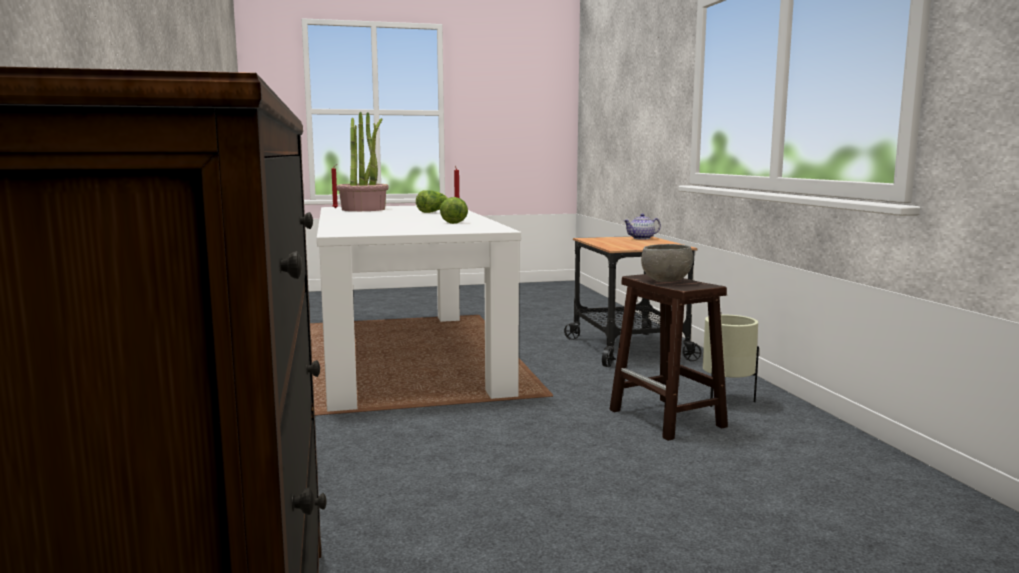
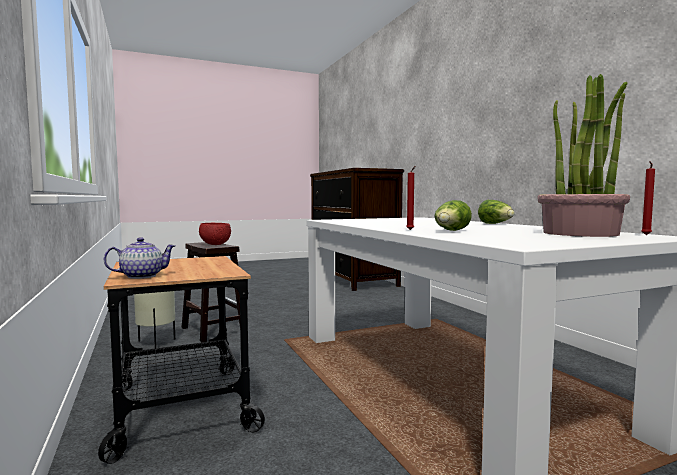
camera: 170 degrees right, 5 degrees down
(453, 222) = (373, 222): lettuce -> lettuce (496, 224)
(665, 281) = (215, 244): grey bowl -> red bowl

